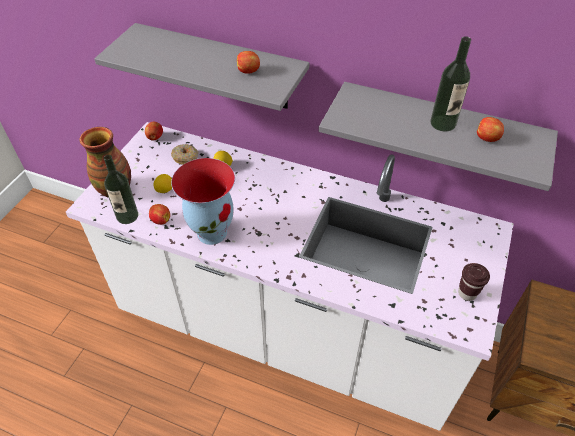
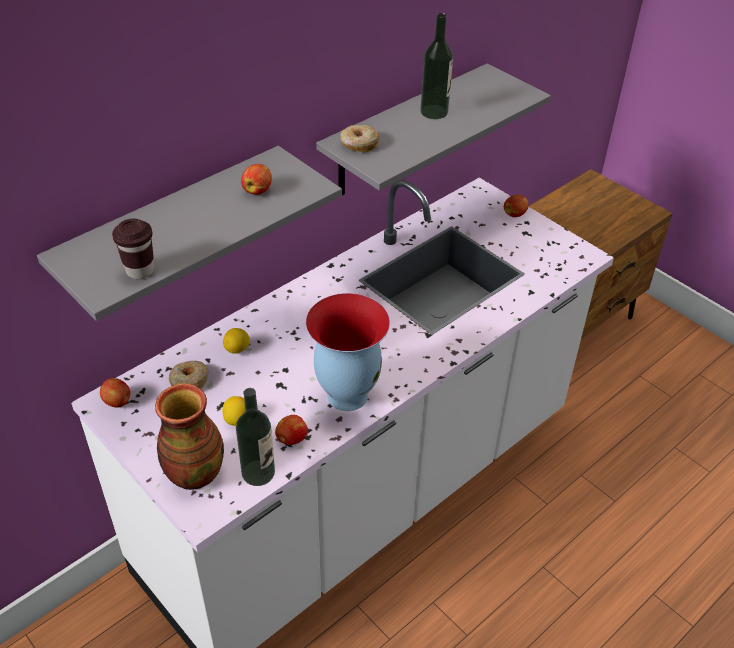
camera: 65 degrees left, 5 degrees down
(359, 100) = (359, 144): none -> donut
(467, 293) = (543, 240): brown cup -> brown cup (140, 271)
(487, 138) = (473, 99): apple -> apple (515, 214)

